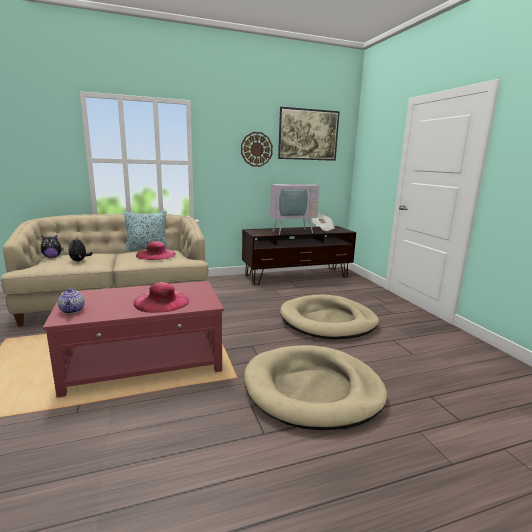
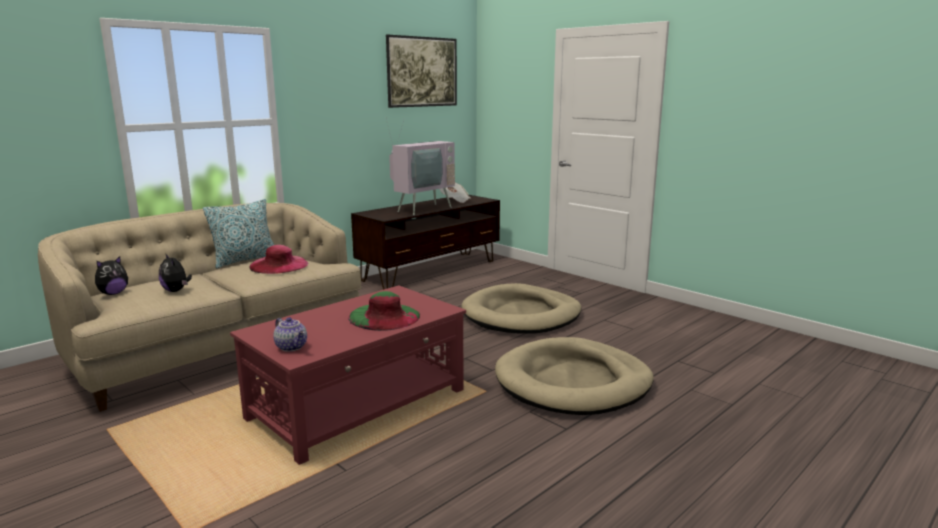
camera: 25 degrees left, 0 degrees up
(161, 301) = (384, 316): pink hat -> green hat
(256, 149) = (360, 96): wall clock -> none

